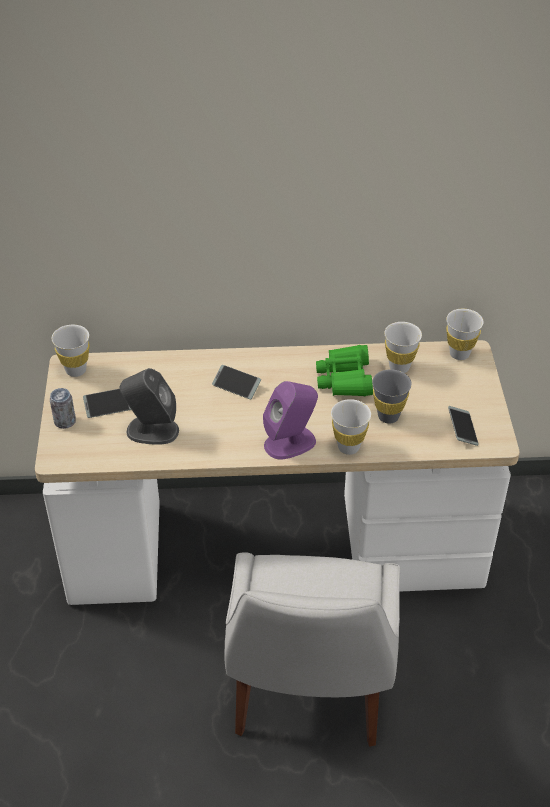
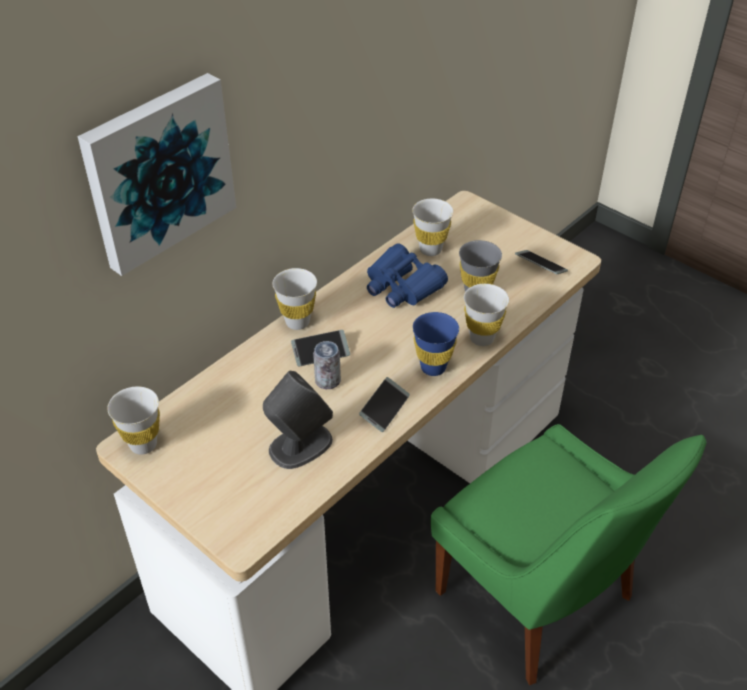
camera: 45 degrees left, 0 degrees up
(65, 421) = (201, 501): can -> can (327, 381)
(108, 406) = (226, 454): phone -> phone (384, 408)
(142, 188) = (158, 171): none -> picture
(290, 442) = (433, 367): purple speaker -> blue cup
(308, 692) = (539, 600): white chair -> green chair
(345, 379) = (402, 286): green binoculars -> blue binoculars
(459, 354) = (459, 211): white cup -> white cup (297, 322)

